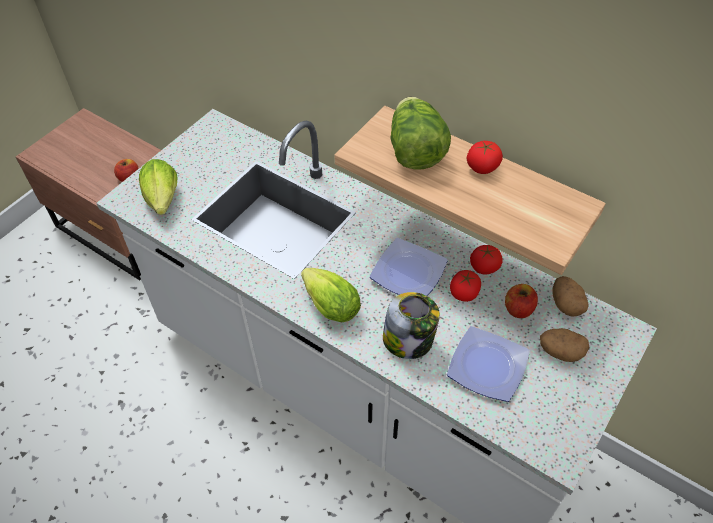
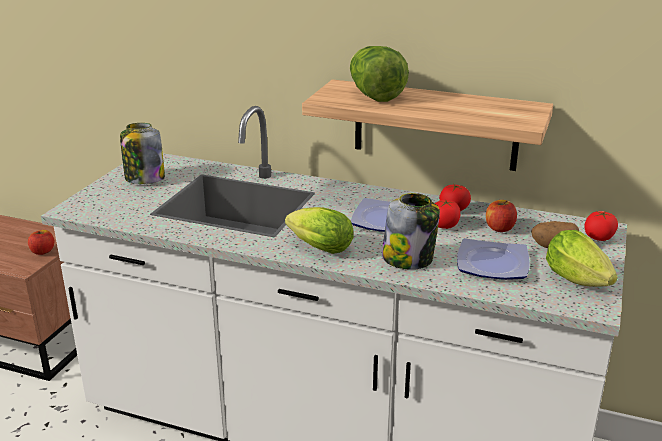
camera: 15 degrees left, 25 degrees down
(163, 202) = (115, 207): lettuce -> lettuce (580, 282)
(201, 159) = (144, 178): none -> jar
(482, 167) = (438, 97): tomato -> tomato (599, 237)
(566, 304) = (540, 220): potato -> none

